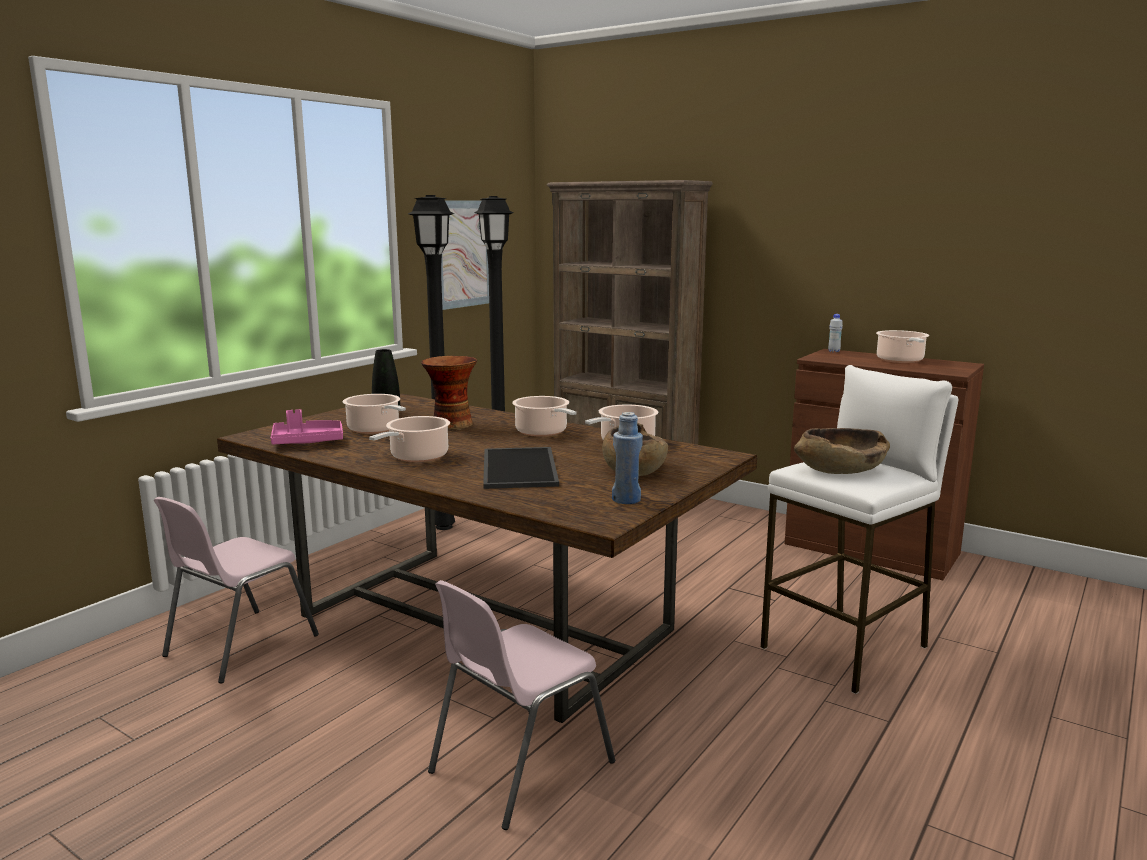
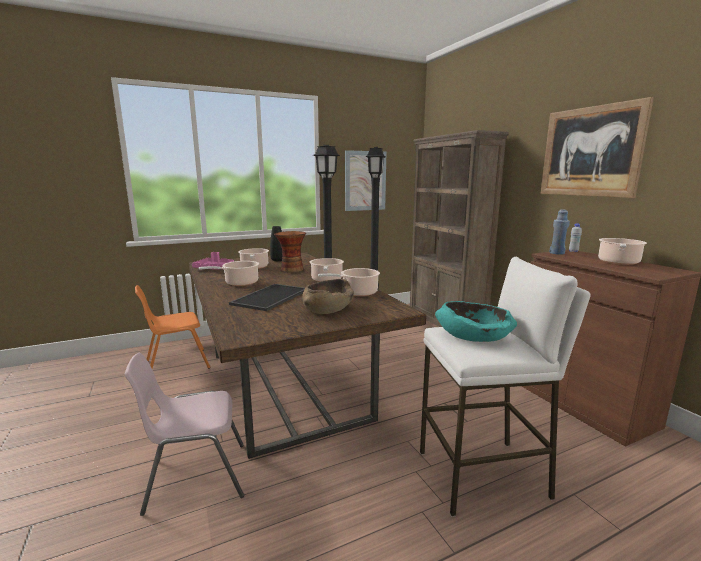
camera: 30 degrees right, 0 degrees up
(239, 646) = (176, 364): pink chair -> orange chair
(626, 500) = (282, 327): blue bottle -> blue bottle (557, 253)
(839, 219) = (590, 152): none -> picture
(840, 469) = (473, 336): brown bowl -> turquoise bowl

